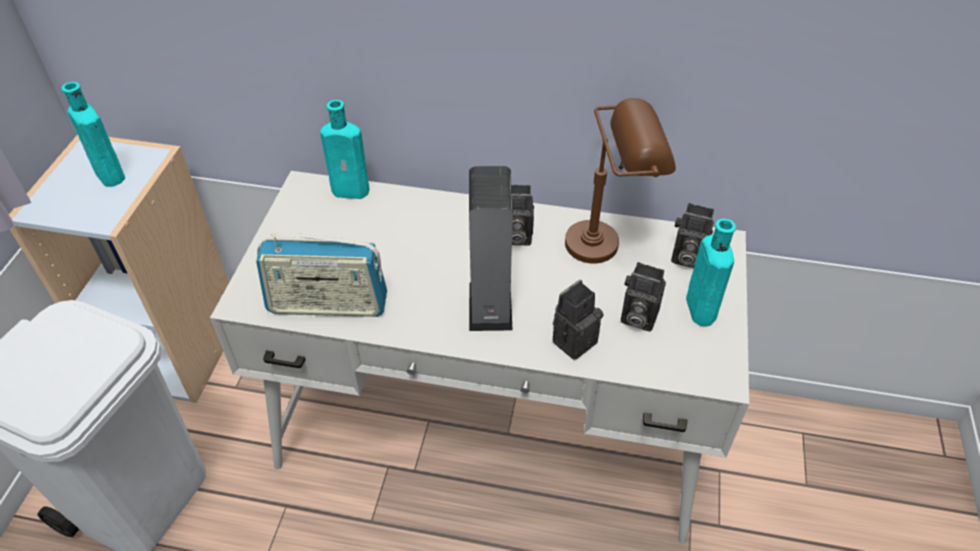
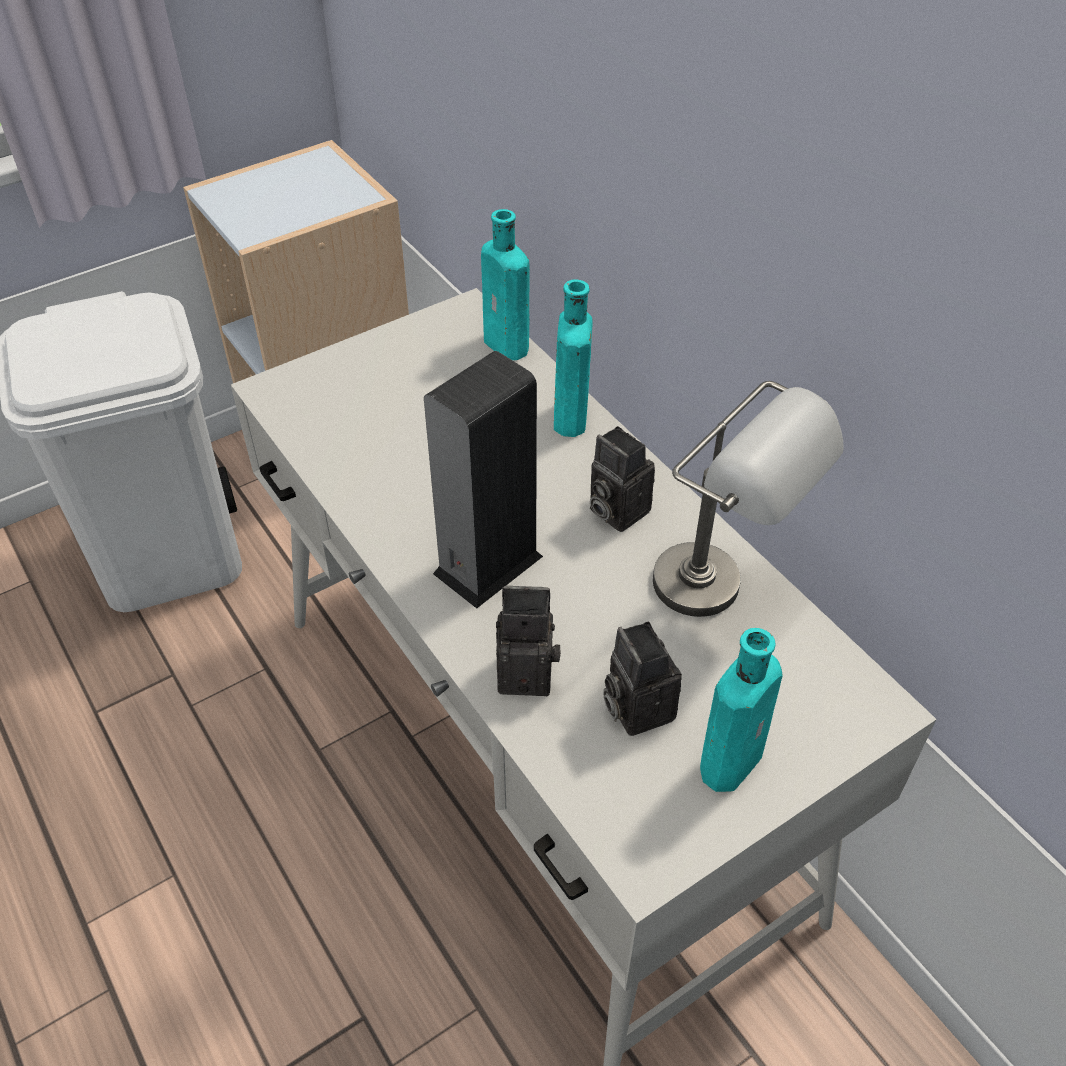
camera: 45 degrees right, 0 degrees up
(111, 176) = (306, 196): turquoise bottle -> turquoise bottle (571, 420)
(328, 305) = (338, 446): radio -> none
(609, 241) = (723, 596): brown table lamp -> grey table lamp
(685, 257) = (798, 687): camera -> none

